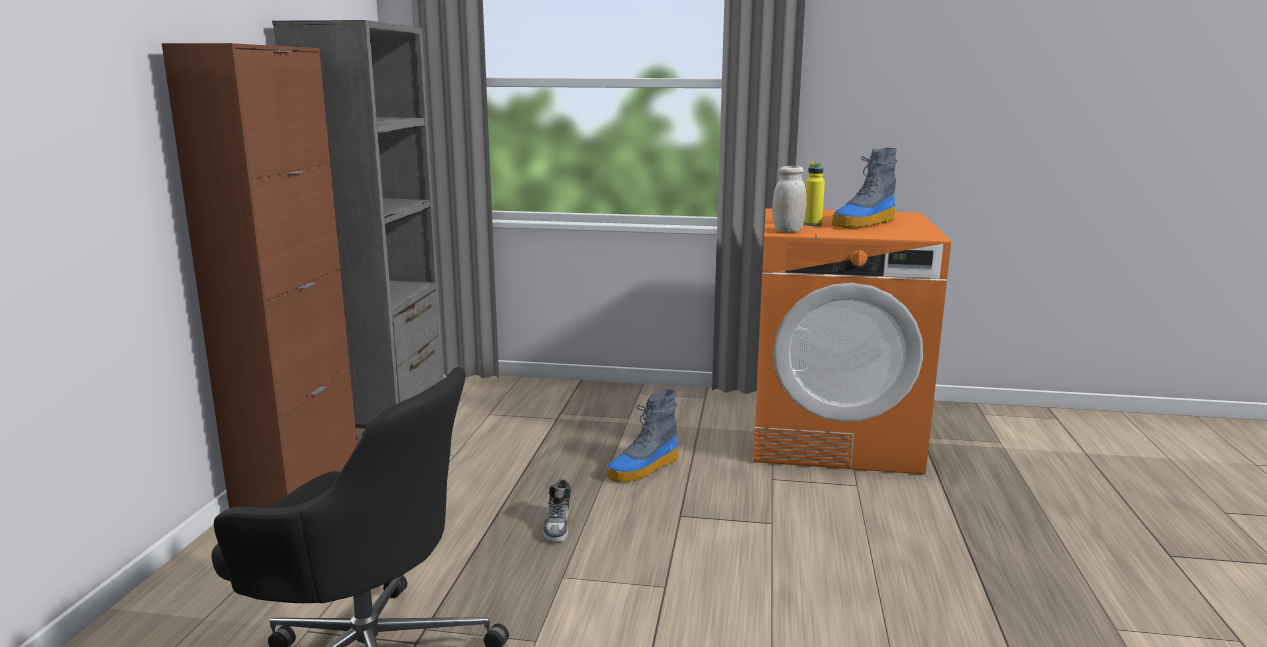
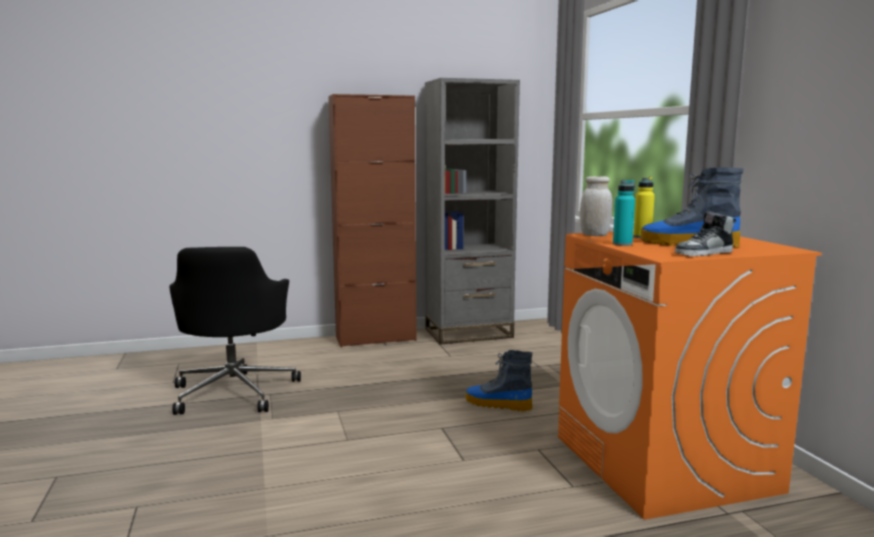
camera: 65 degrees right, 5 degrees down
(558, 526) = (393, 398): shoe -> shoe (704, 253)
(851, 233) = (622, 244): none -> turquoise bottle

